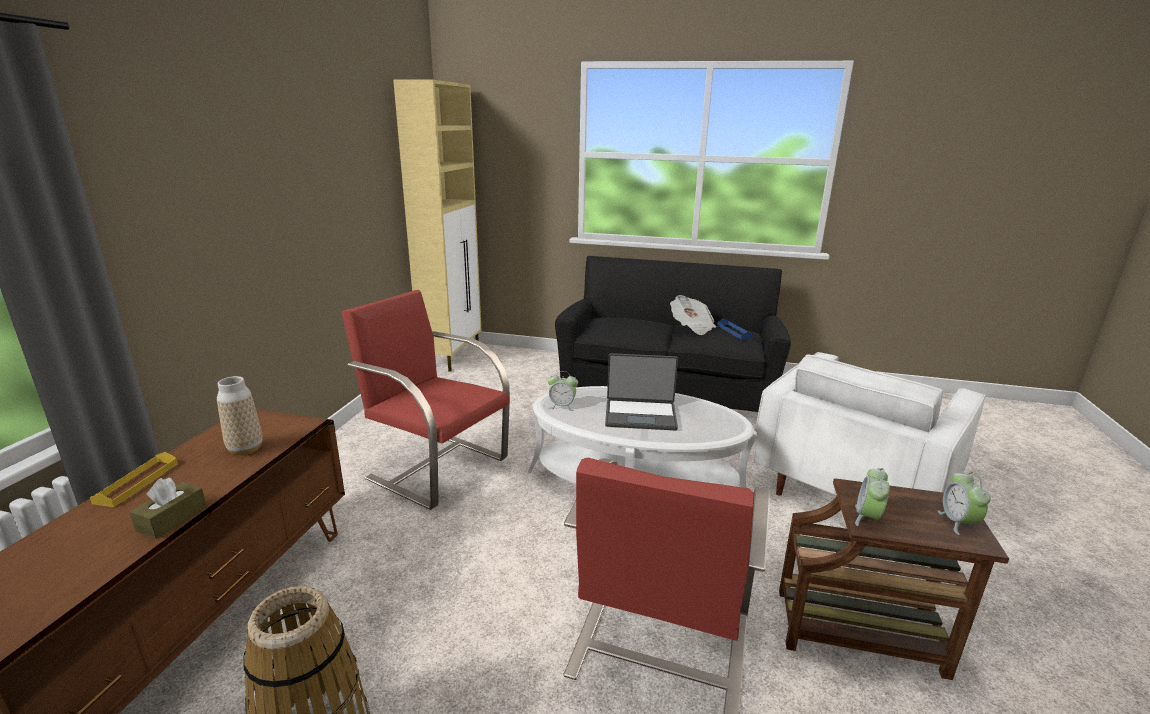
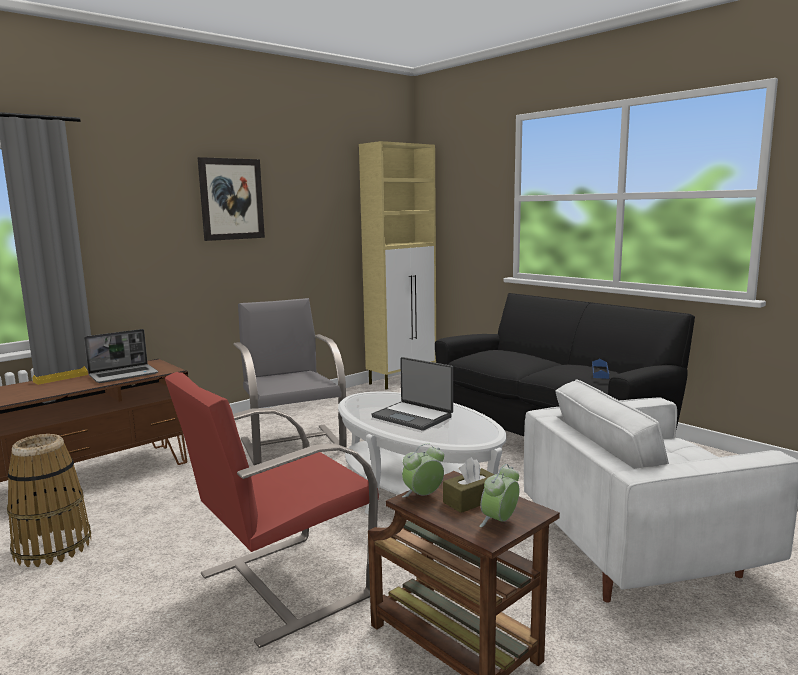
camera: 35 degrees right, 10 degrees down
(172, 519) = (48, 393): brown tissue box -> brown tissue box (471, 500)
(245, 449) = (124, 375): vase -> laptop
(278, 159) = (231, 199): none -> picture
(437, 467) = (292, 444): red armchair -> grey armchair
(562, 406) = (364, 400): alarm clock -> none
(691, 327) = (561, 363): newspaper -> none

